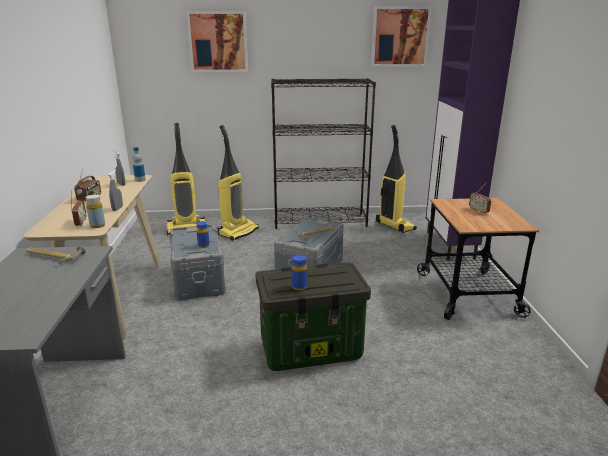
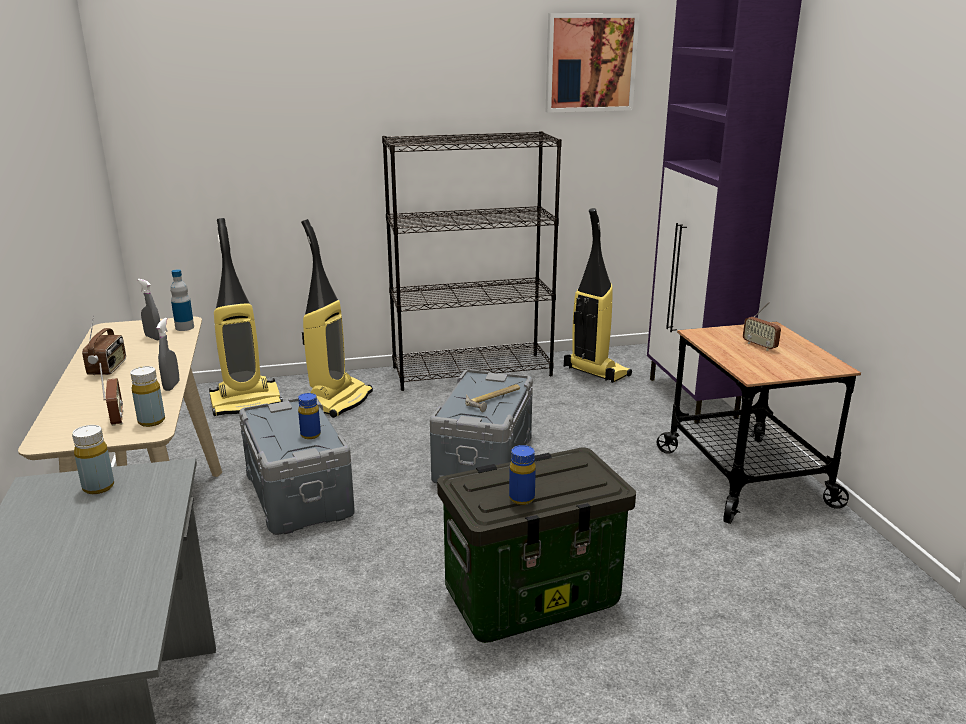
camera: 10 degrees left, 0 degrees up
(54, 256) = (98, 487): hammer -> yellow bottle
(218, 42) = (287, 75): picture -> none

